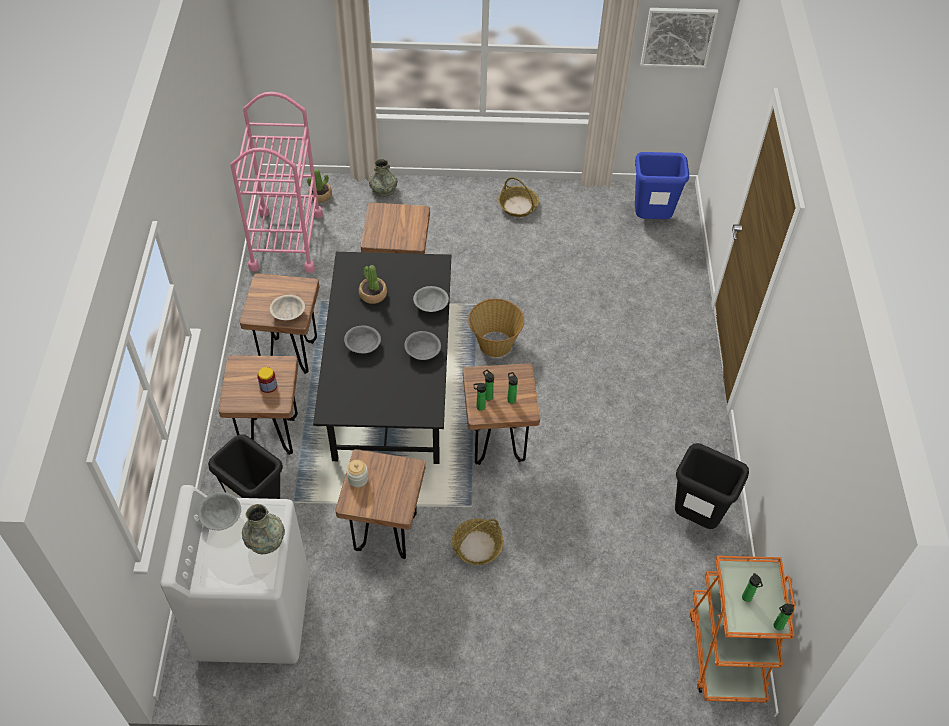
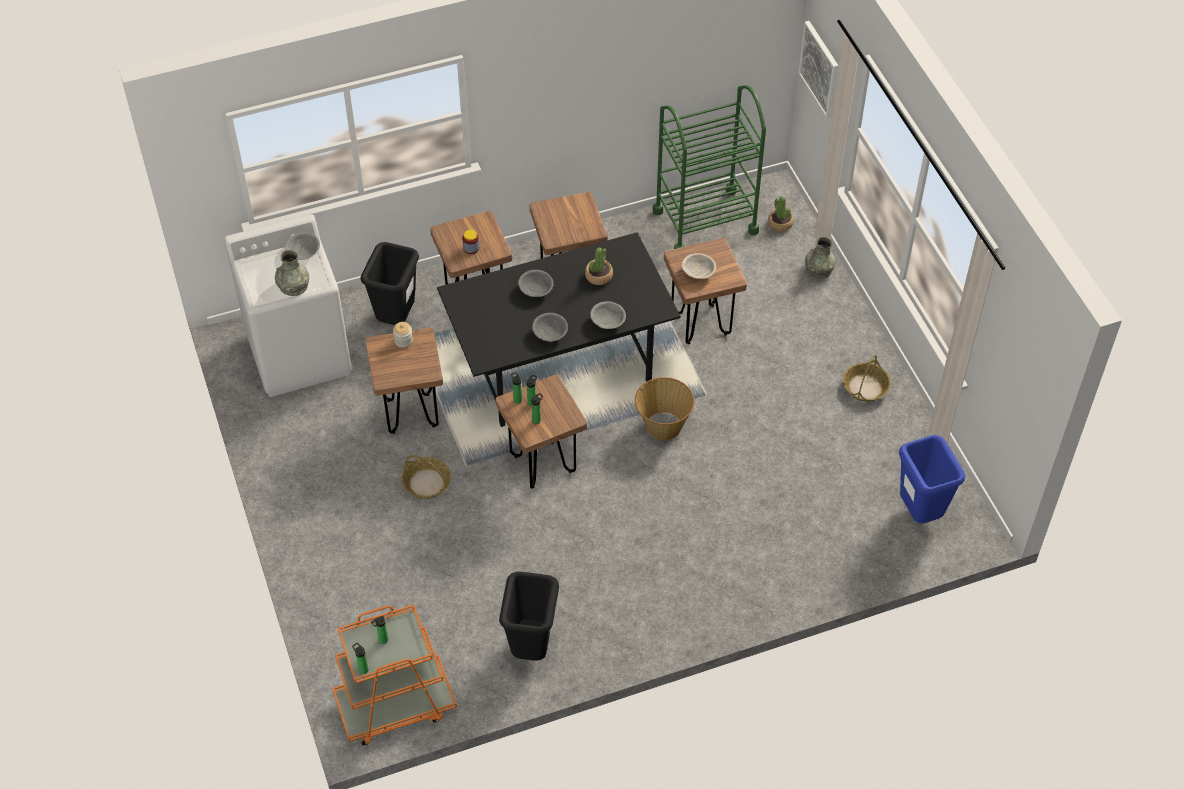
camera: 70 degrees right, 0 degrees up
(286, 240) = (705, 221): pink cart -> green cart
(288, 314) = (555, 231): beige bowl -> beige bowl (698, 272)
(678, 37) = (1021, 363): picture -> picture (820, 68)

